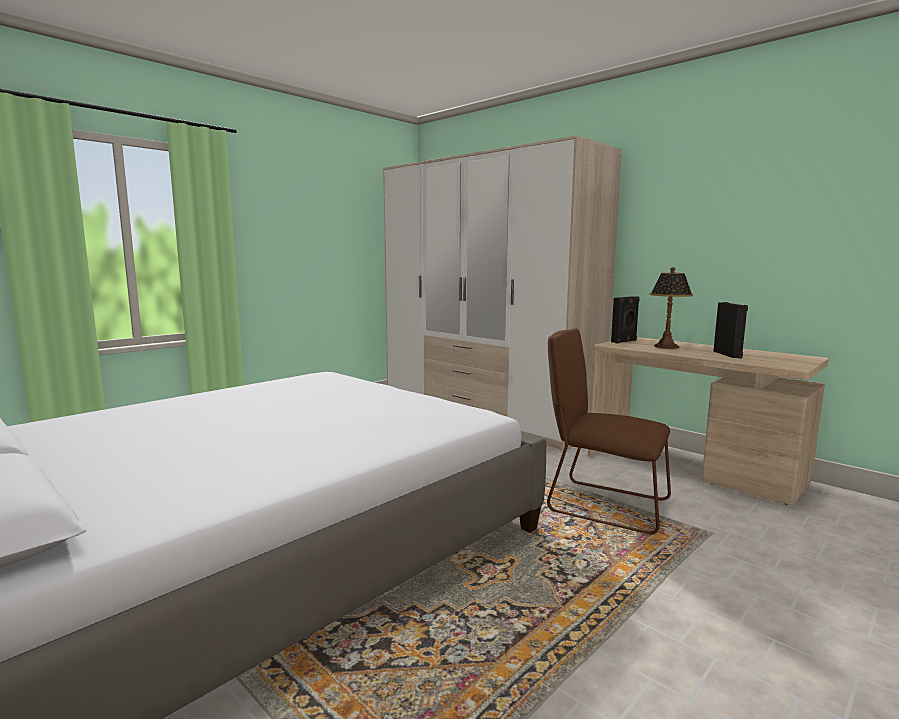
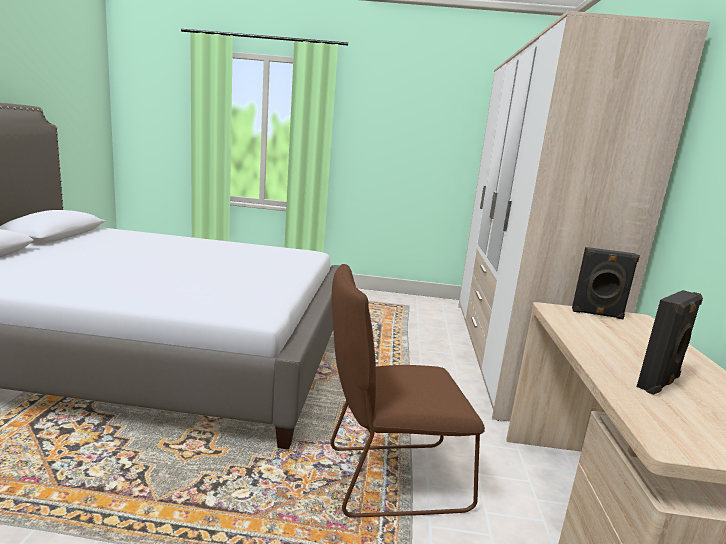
camera: 50 degrees right, 5 degrees up
(602, 505) = (389, 479): brown chair -> brown chair turned 90 degrees counterclockwise
(666, 346) = (621, 339): table lamp -> none

